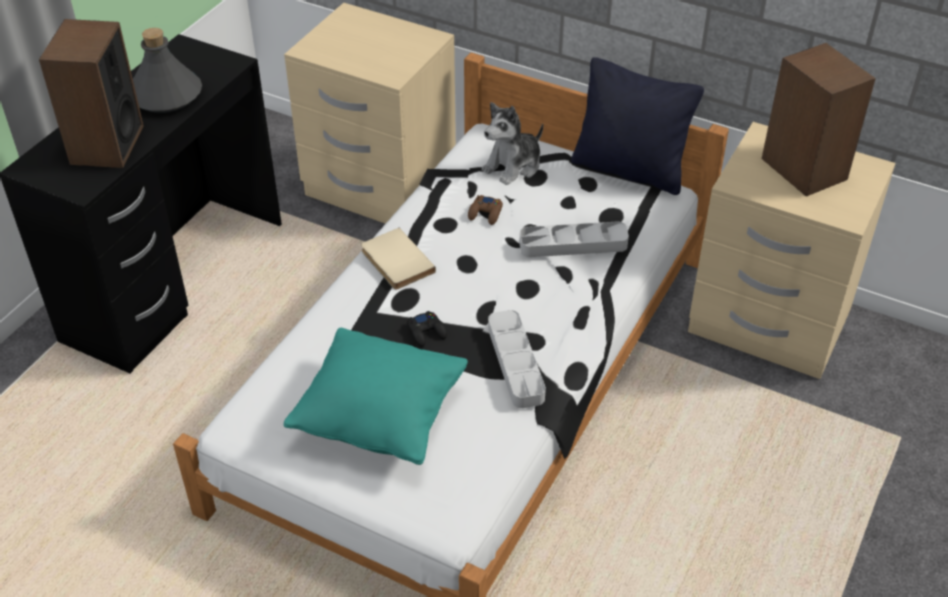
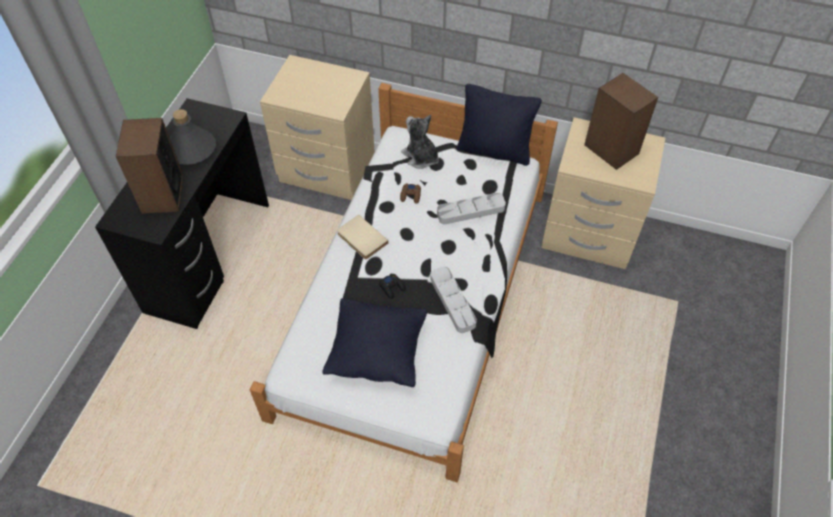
camera: 10 degrees left, 10 degrees up
(380, 419) = (377, 353): turquoise pillow -> black pillow
(513, 166) = (420, 157): plush toy -> plush toy turned 105 degrees clockwise

